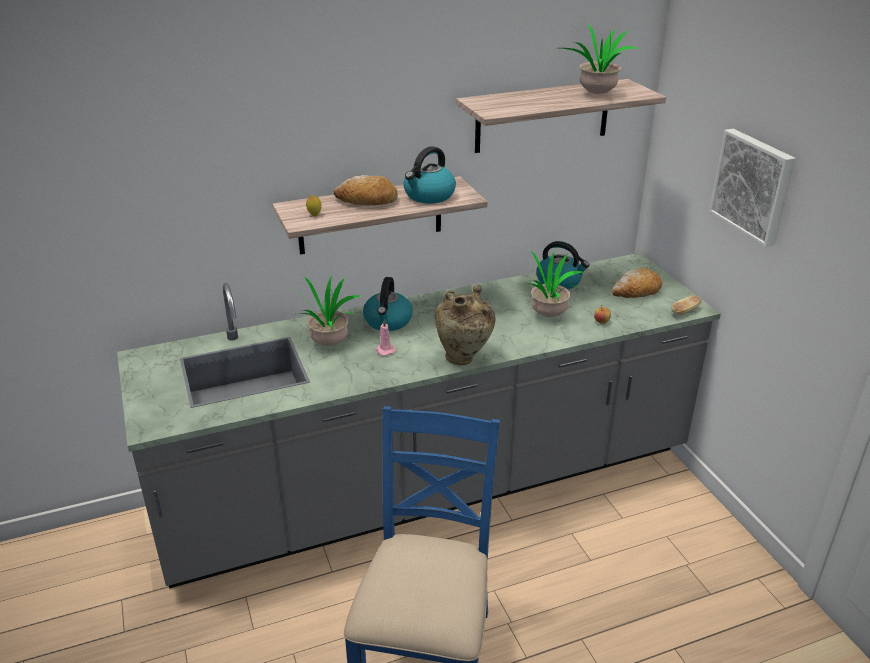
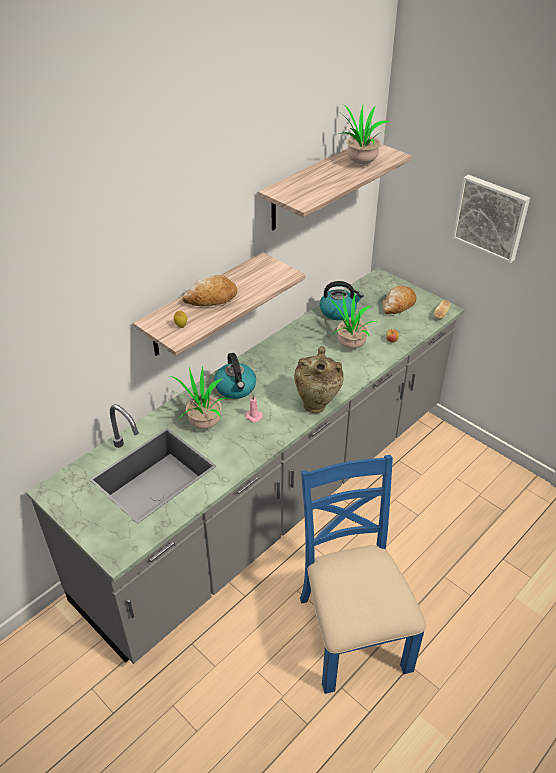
camera: 25 degrees left, 10 degrees up
(429, 196) = (256, 280): kettle -> none

